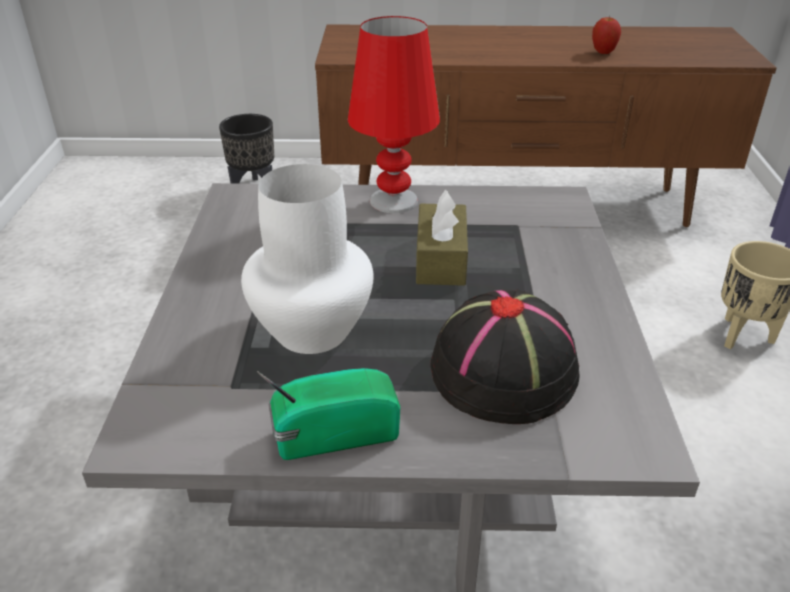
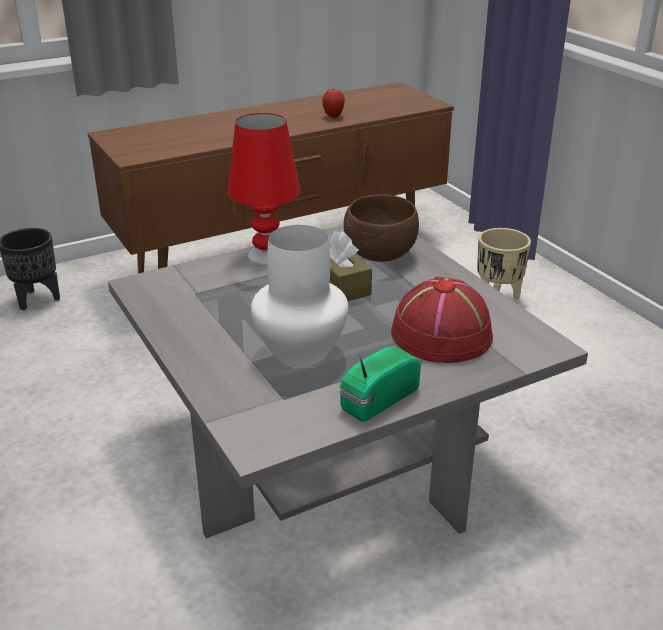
camera: 30 degrees left, 5 degrees down
(504, 371) = (442, 334): black hat -> red hat
(525, 236) = (379, 255): none -> brown bowl

